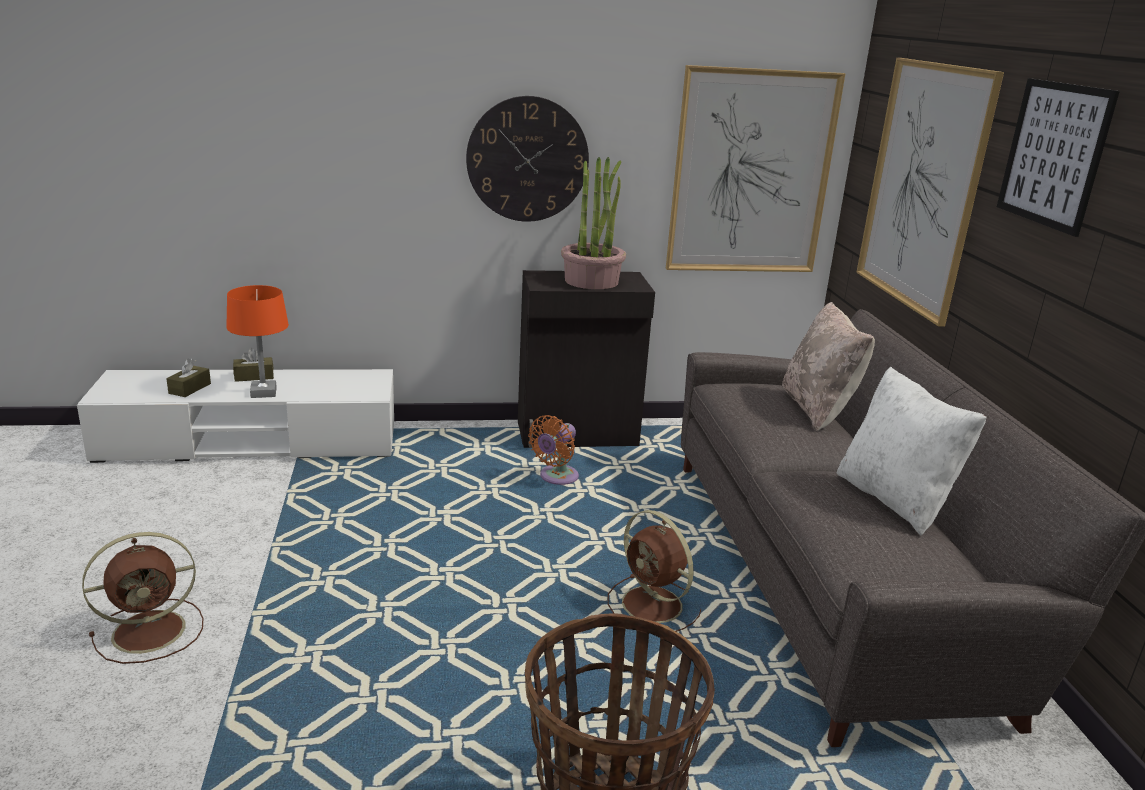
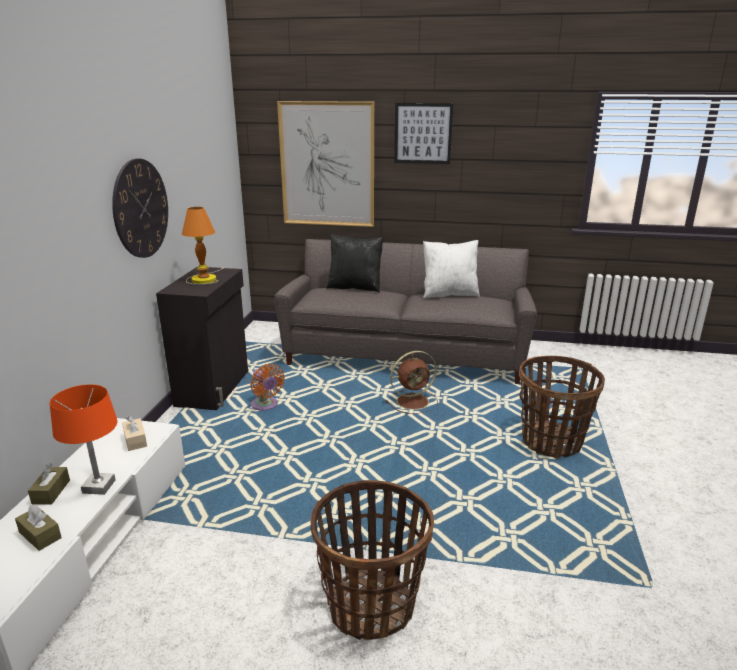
camera: 70 degrees left, 0 degrees up
(152, 630) = (371, 605): brown fan -> basket
(349, 389) = (135, 440): none -> beige tissue box
(592, 281) = (204, 279): potted plant -> table lamp
(751, 173) = (217, 184): picture -> none
(818, 409) = (355, 287): beige pillow -> black pillow

